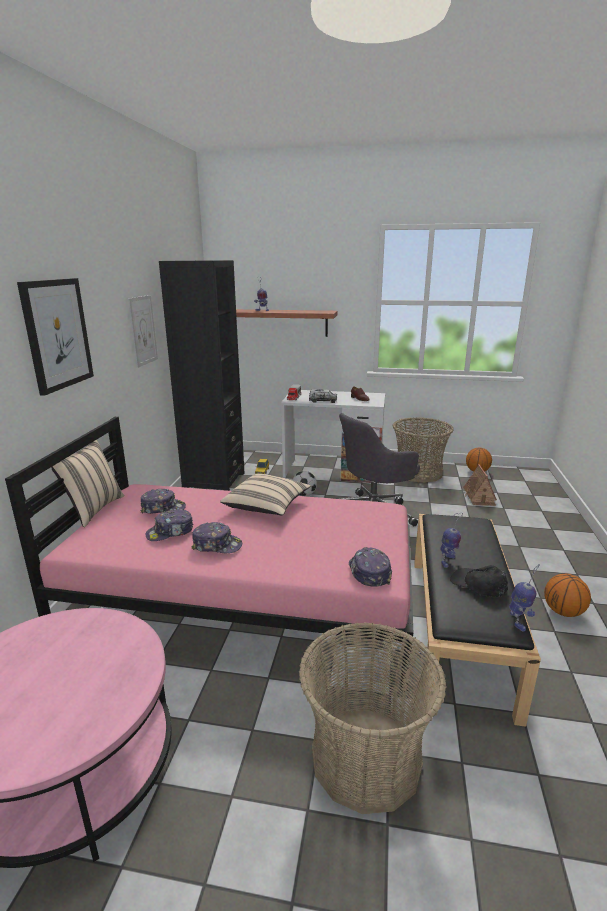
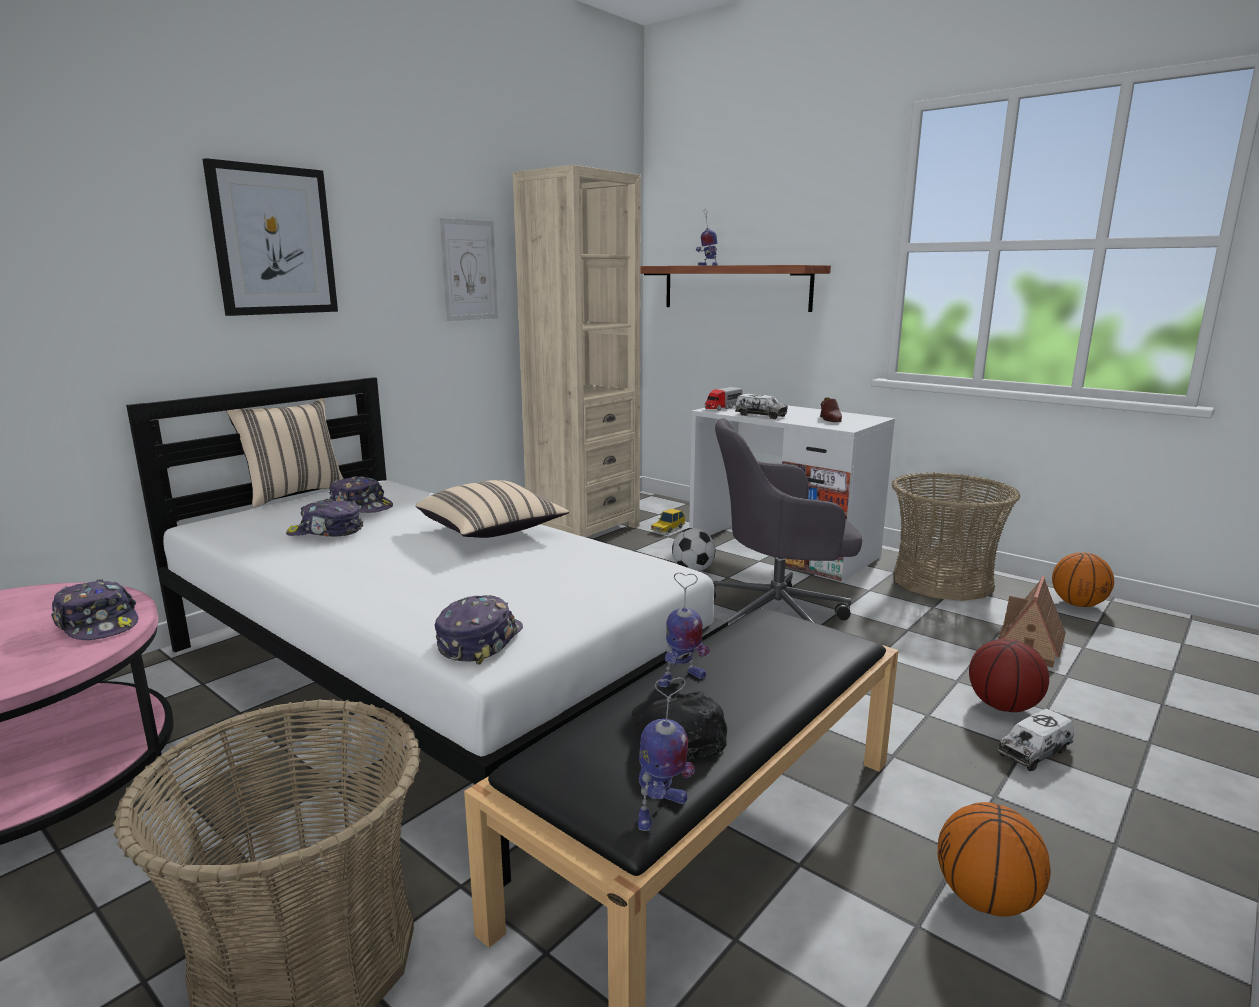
camera: 30 degrees right, 5 degrees down
(214, 482) = (583, 529): black bookcase -> beige bookcase
(217, 545) = (347, 557): cap -> cap (98, 624)
(242, 603) = (426, 680): pink bed -> white bed
(497, 529) = (1004, 706): none -> basketball
(523, 546) = (1034, 751): none -> toy truck

